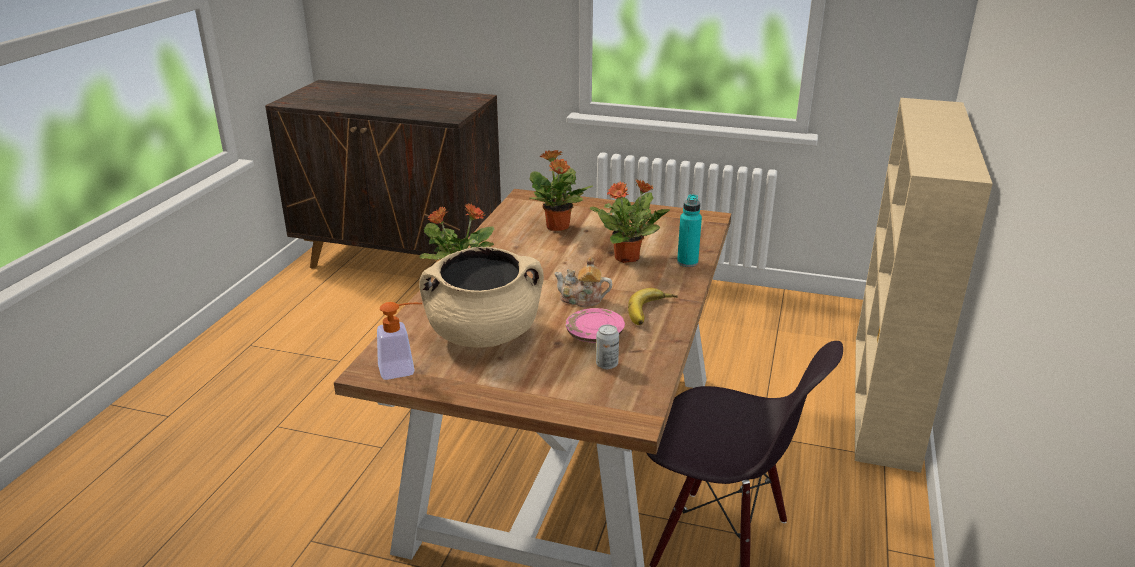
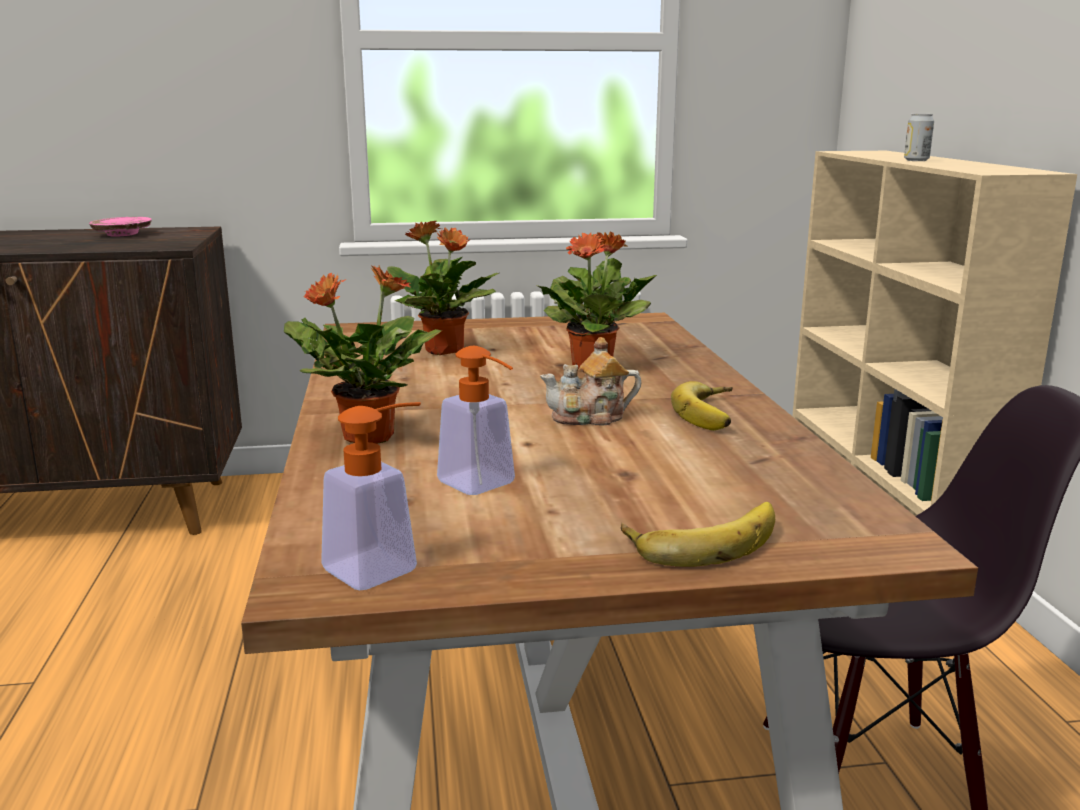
camera: 25 degrees left, 10 degrees down
(484, 335) = (484, 486): beige cooking pot -> soap dispenser
(548, 391) = (702, 539): none -> banana
(594, 335) = (670, 453): pink plate -> pink plate (122, 234)
(607, 364) = (743, 484): can -> can (916, 160)
(687, 262) = (682, 359): turquoise bottle -> none

